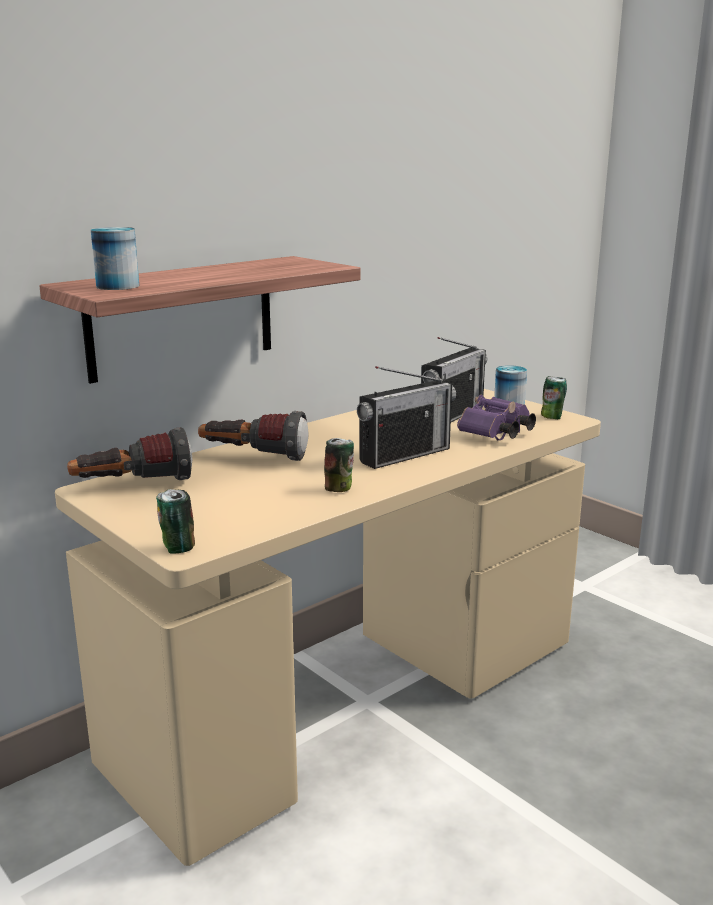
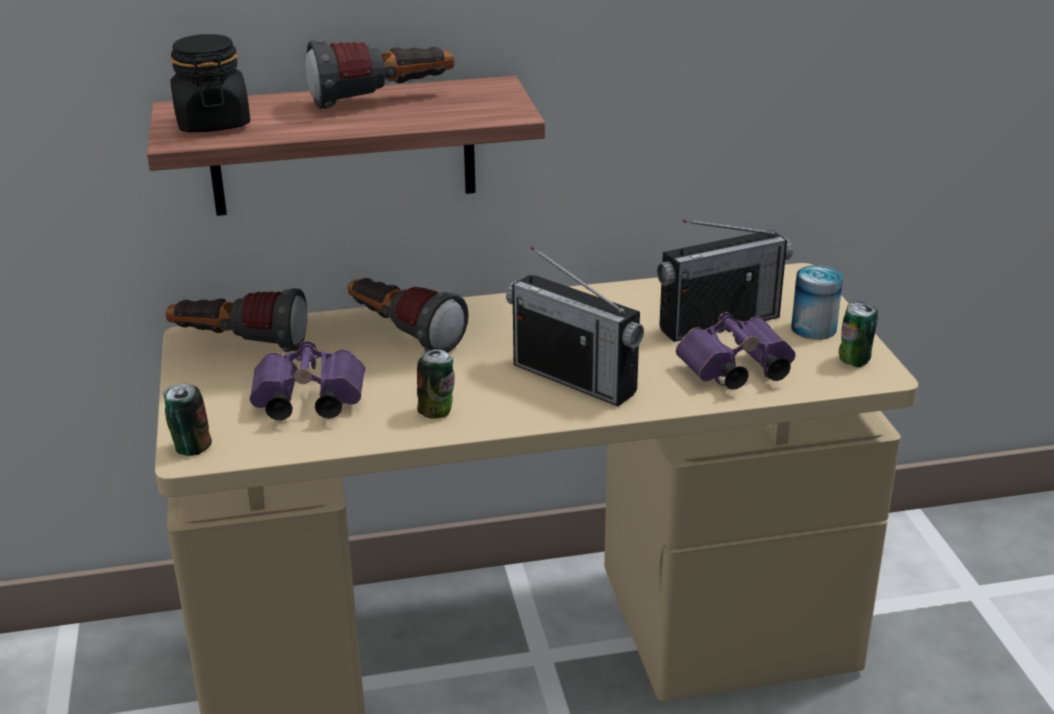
camera: 30 degrees right, 10 degrees up
(118, 286) = (212, 123): can -> black jar
(227, 269) = (383, 100): none -> flashlight
(235, 505) = (305, 404): none -> purple binoculars
(405, 455) = (574, 378): radio -> radio turned 45 degrees clockwise

